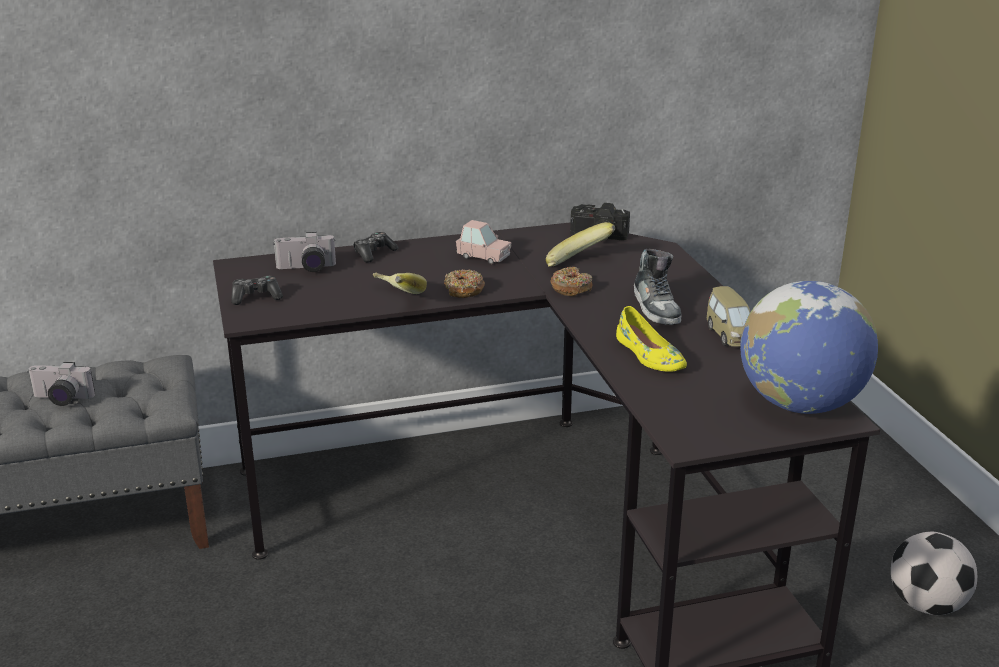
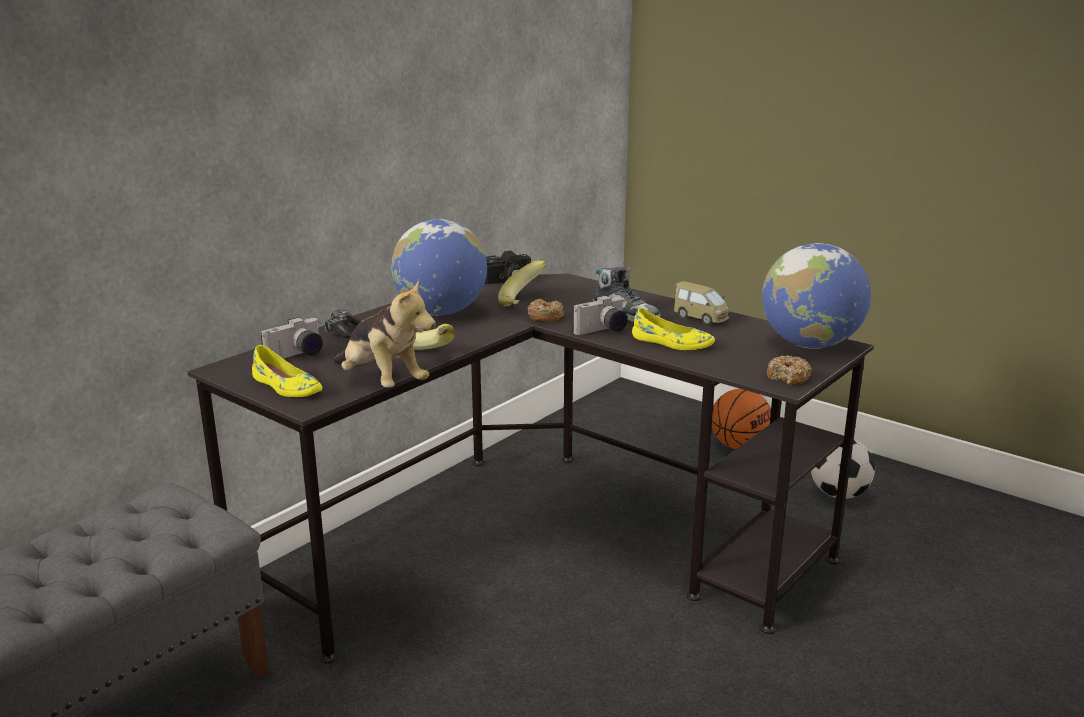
camera: 35 degrees left, 5 degrees down
(60, 399) = (87, 560): camera -> camera (603, 331)
(256, 297) = (286, 387): game controller -> yellow shoe
(330, 316) = (382, 382): none -> plush toy
(464, 290) = (465, 338): donut -> donut (788, 377)
(483, 257) = (441, 313): pink toy car -> globe
(870, 503) = (739, 446): none -> basketball

